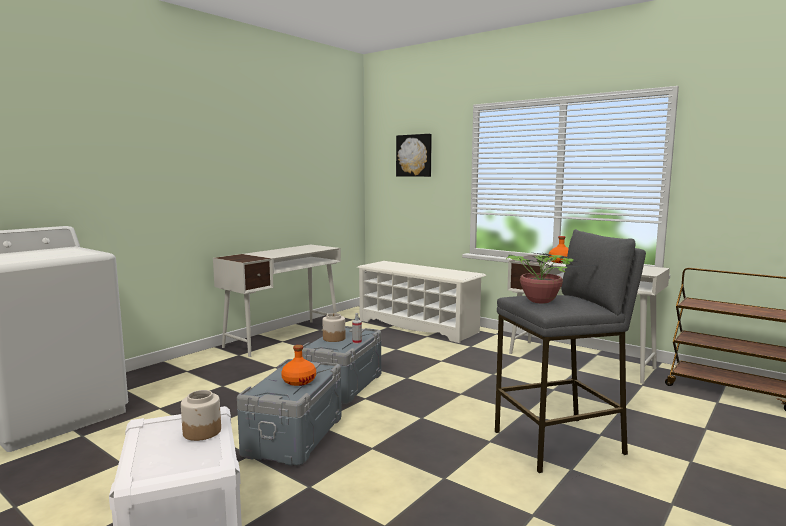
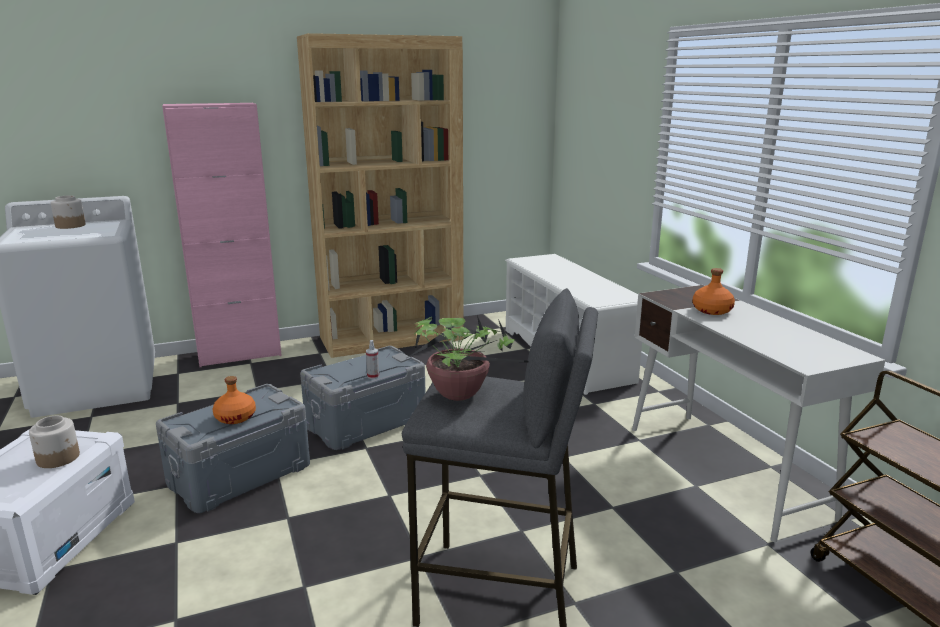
camera: 30 degrees right, 10 degrees up
(168, 368) = (240, 355): none -> pink cabinet
(284, 337) = (392, 338): white desk -> brown bookcase
(334, 338) = (358, 364): jar -> jar (71, 225)
(414, 155) = (602, 104): picture -> none

